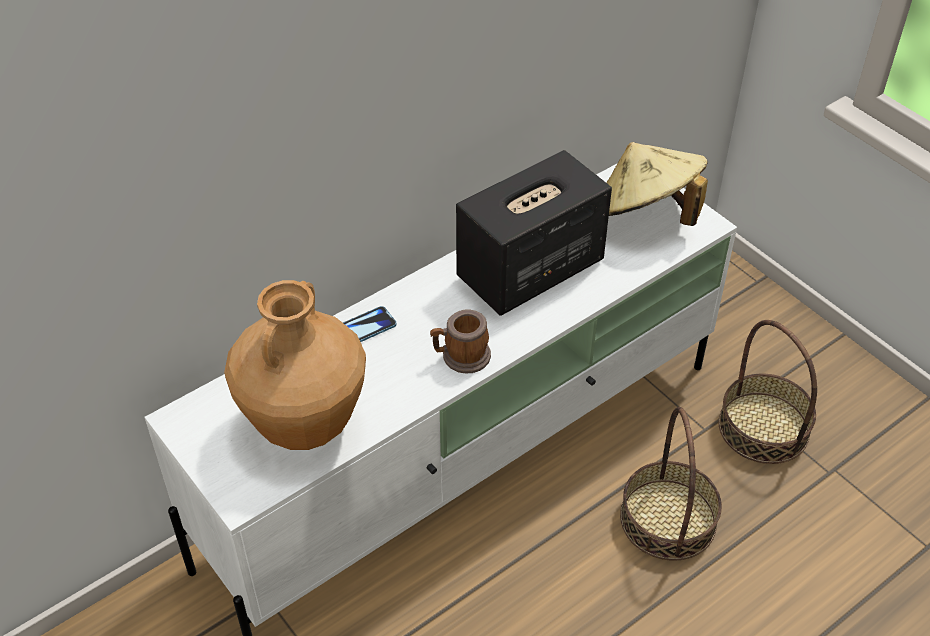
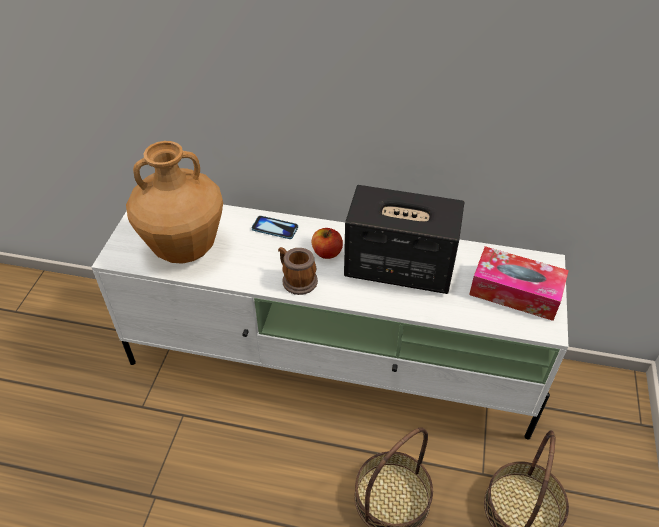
camera: 50 degrees right, 0 degrees up
(448, 309) = (327, 252): none -> apple
(645, 214) = (515, 292): beige hat -> tissue box

